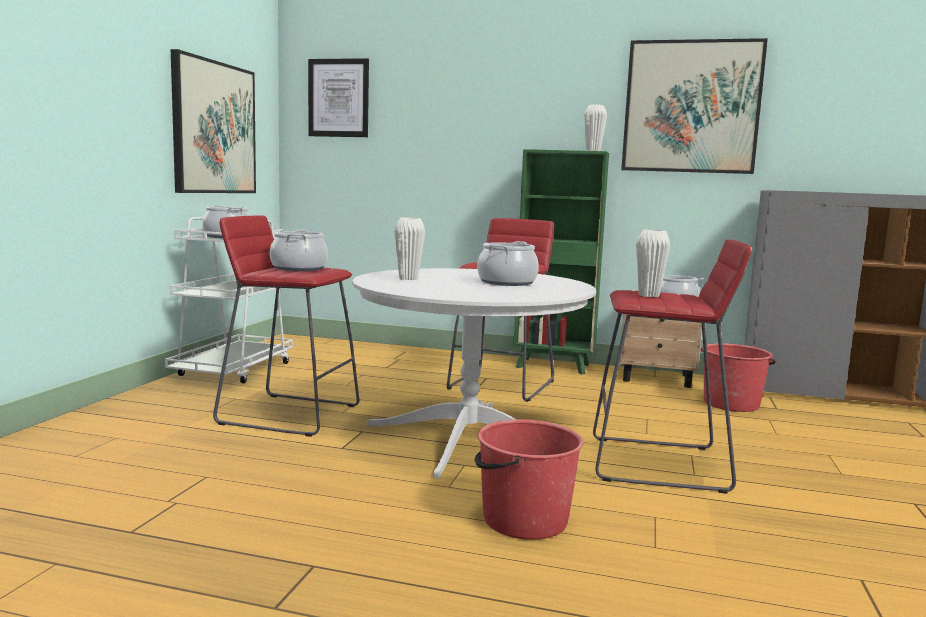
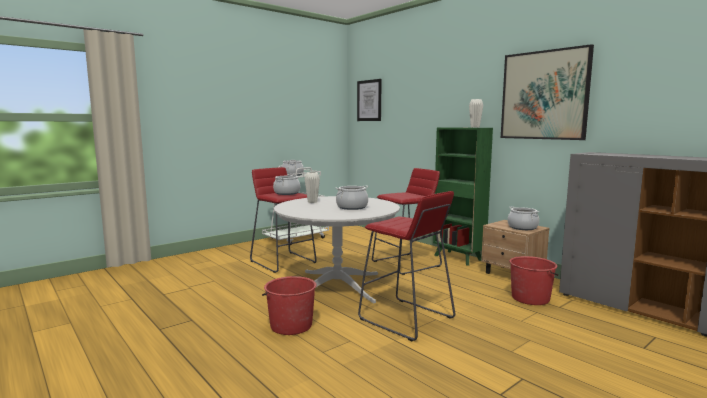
camera: 35 degrees right, 0 degrees up
(214, 128) = (299, 122): picture -> none
(649, 295) = (399, 221): white vase -> none

